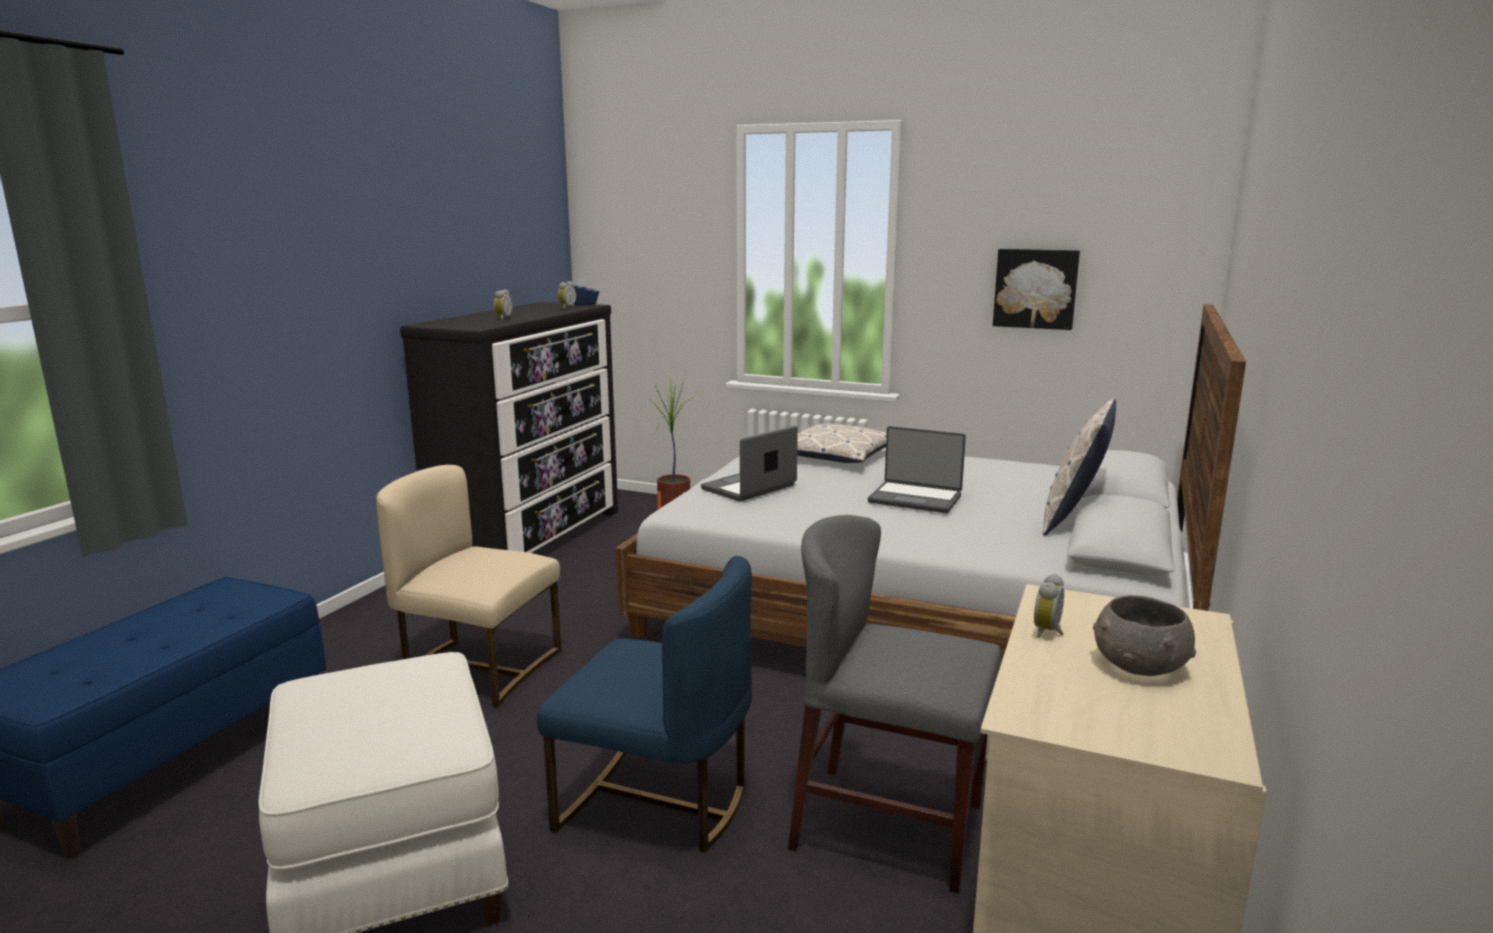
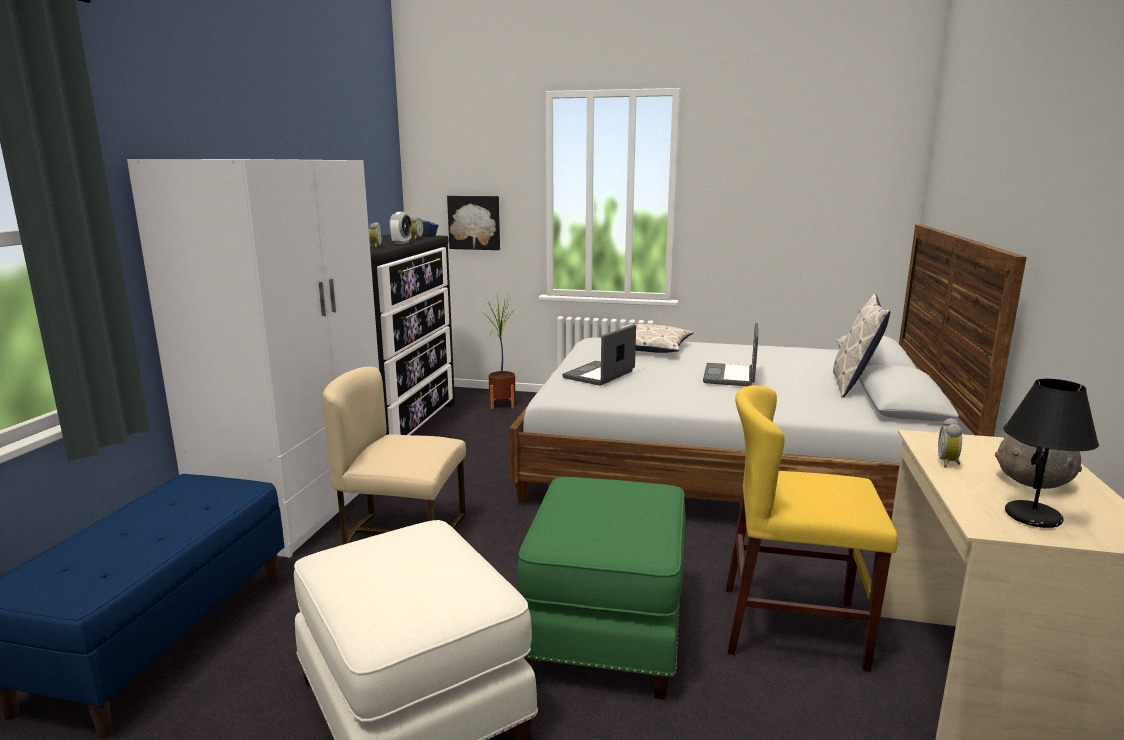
camera: 10 degrees left, 0 degrees up
(384, 621) = (300, 504): none -> white wardrobe
(540, 314) = (401, 243): none -> alarm clock
(656, 803) = (606, 629): blue chair -> green ottoman
(888, 826) = (792, 627): grey chair -> yellow chair
(915, 498) = (730, 376): laptop -> laptop turned 90 degrees clockwise
(1035, 288) = (783, 216): picture -> picture (474, 222)
(1093, 711) = (1033, 517): none -> black table lamp

